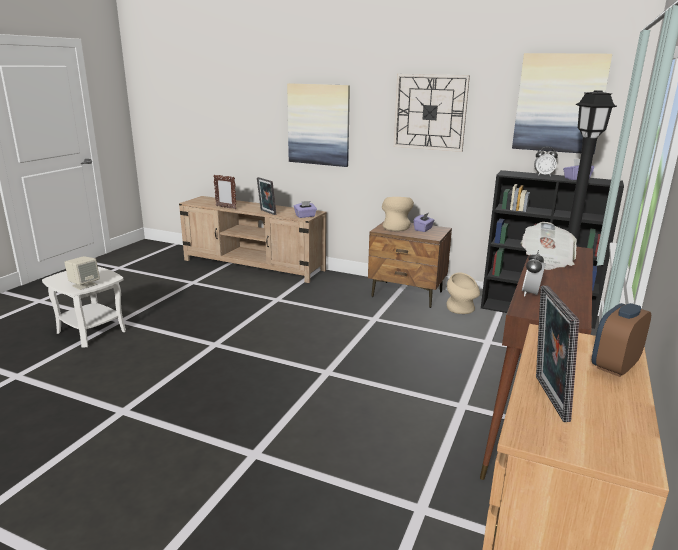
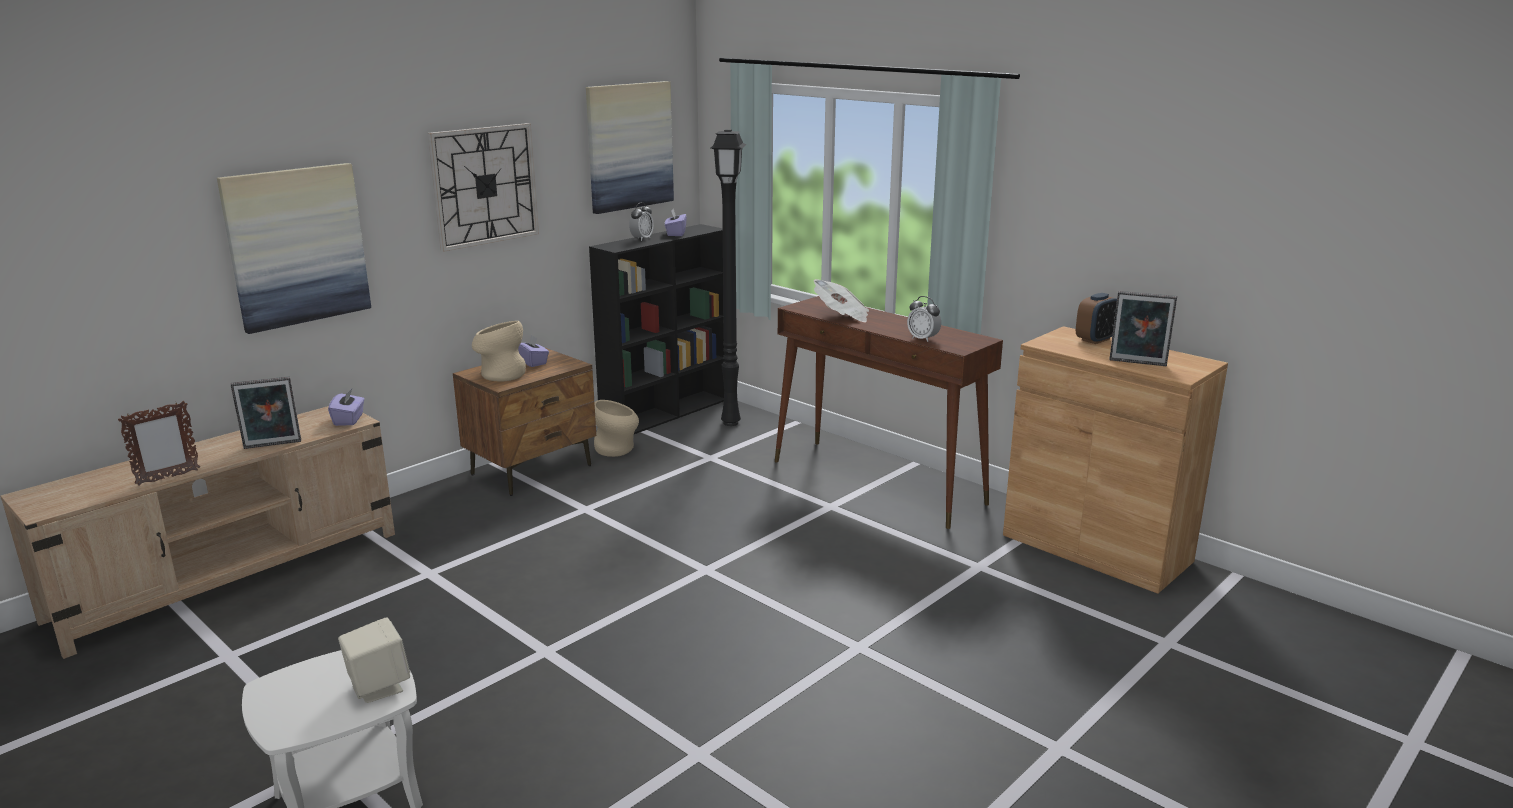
camera: 70 degrees left, 0 degrees up
(614, 366) = (1095, 339): alarm clock -> alarm clock turned 105 degrees counterclockwise

